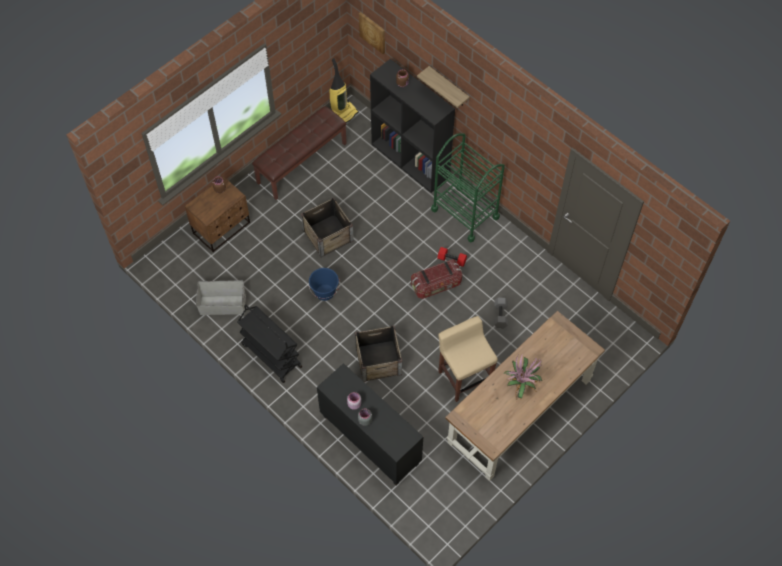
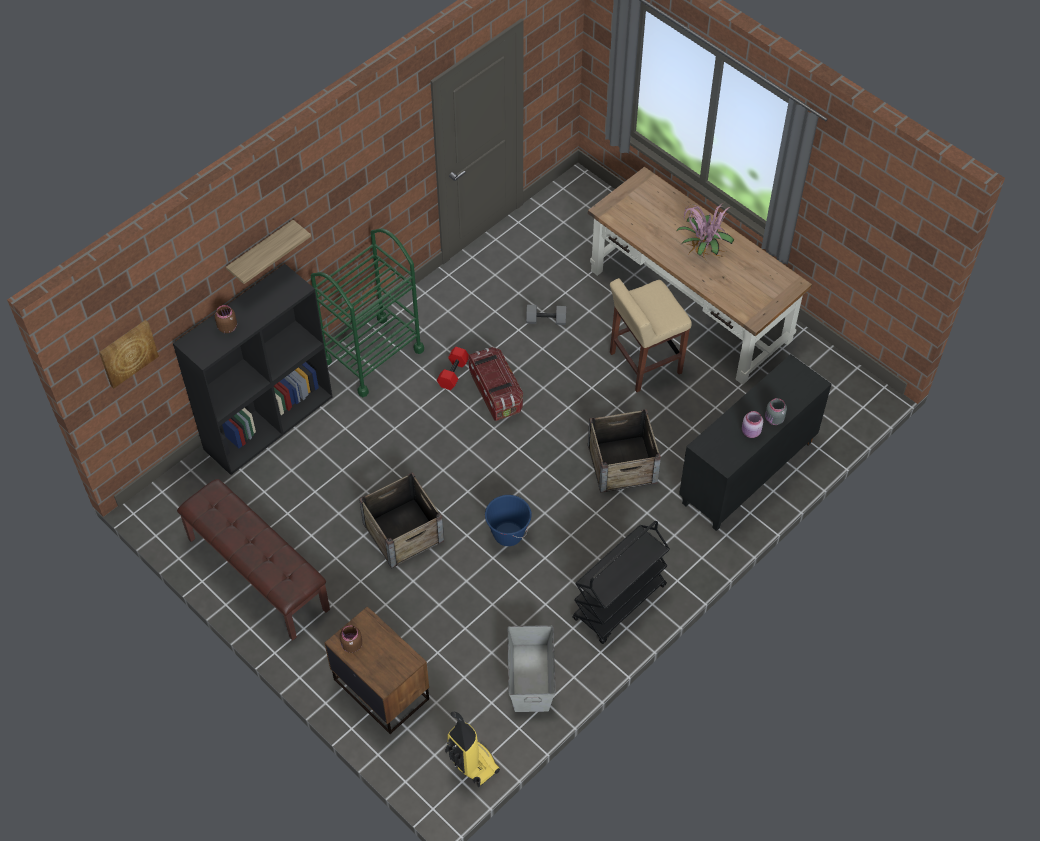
camera: 90 degrees left, 5 degrees down
(342, 114) = (163, 516): vacuum cleaner -> vacuum cleaner (471, 762)

